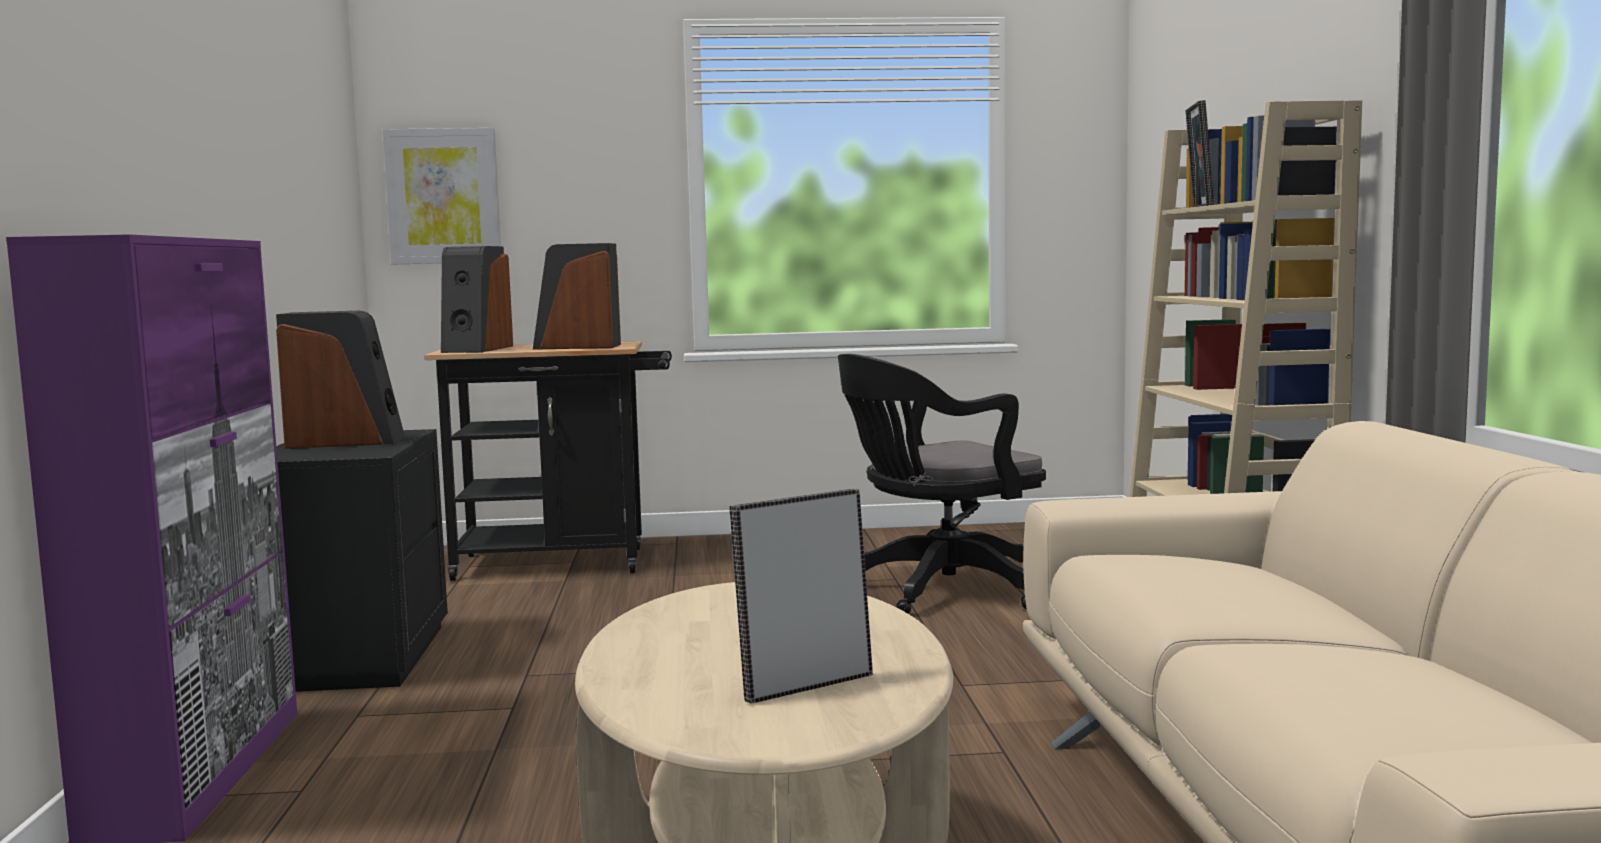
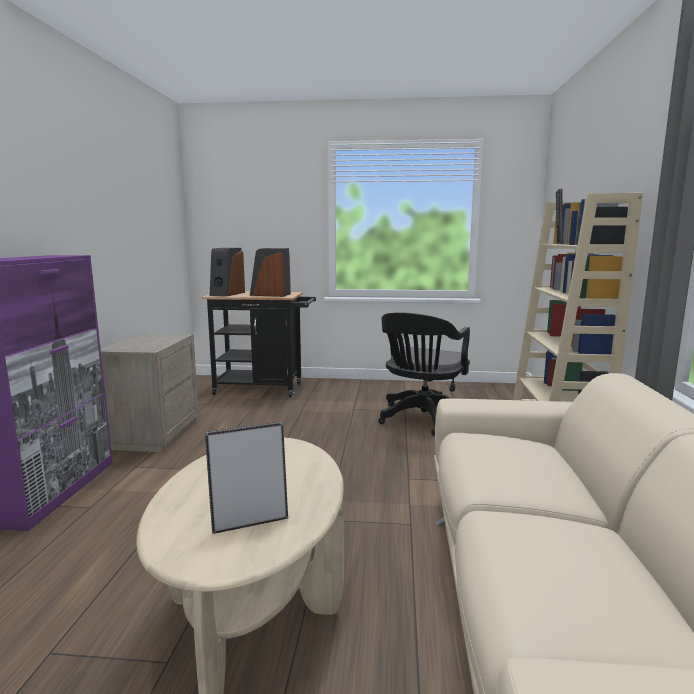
camera: 10 degrees right, 5 degrees up
(345, 442) = (148, 340): speaker -> none
(356, 658) = (153, 434): black nightstand -> beige nightstand
(443, 196) = (220, 223): picture -> none
(938, 591) = (422, 419): black office chair -> black office chair turned 45 degrees counterclockwise

